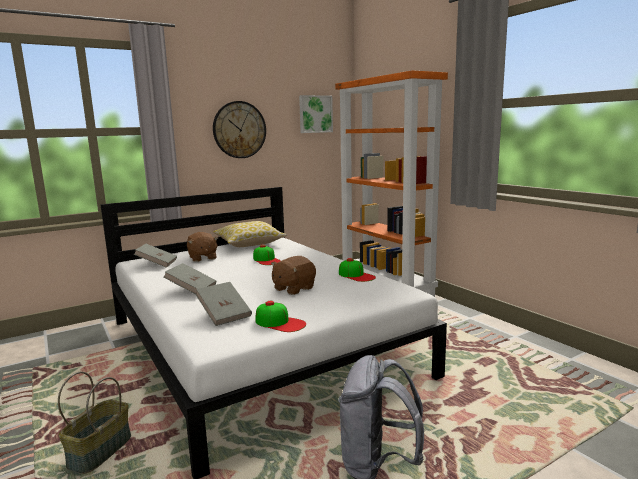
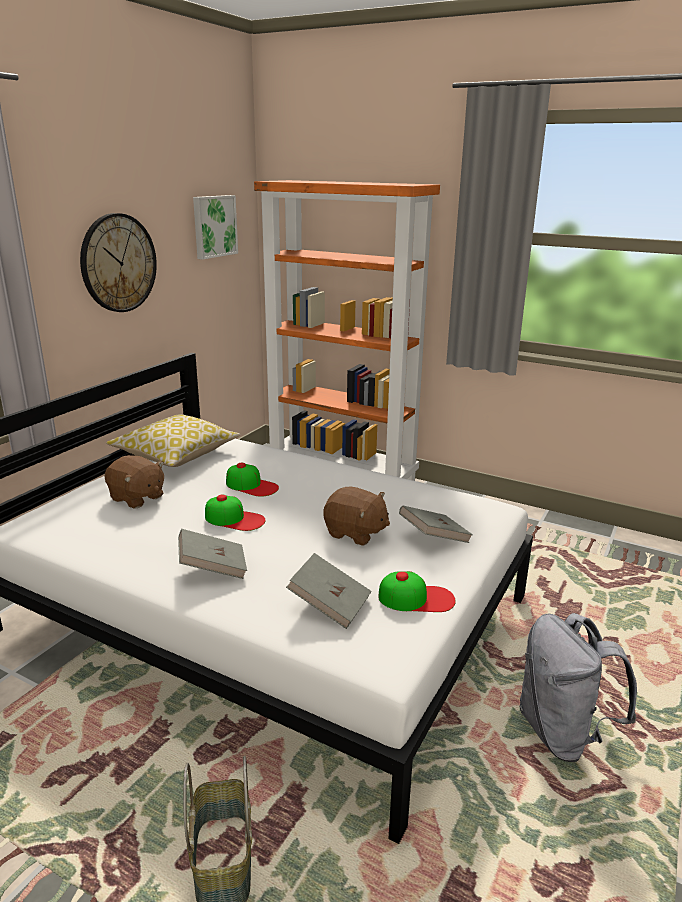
camera: 30 degrees left, 10 degrees up
(157, 264) = (74, 526): grey book -> grey book (434, 538)
(293, 288) = (355, 533): brown plush toy -> brown plush toy turned 75 degrees counterclockwise
(356, 275) = (404, 492): cap -> cap (234, 519)

